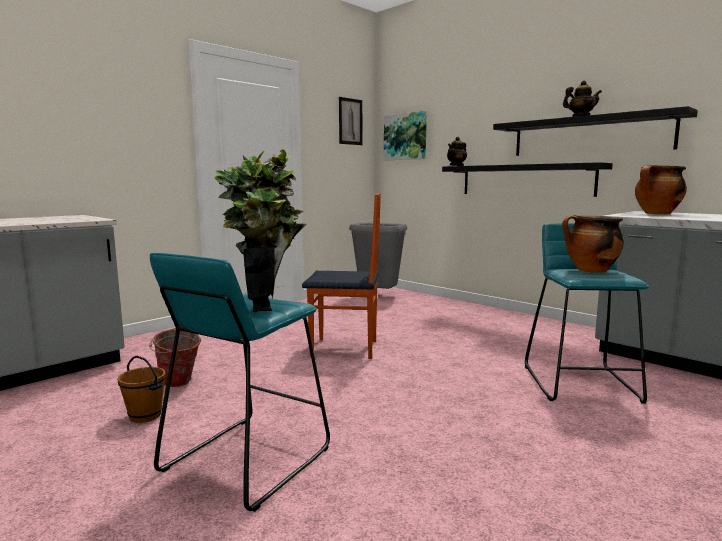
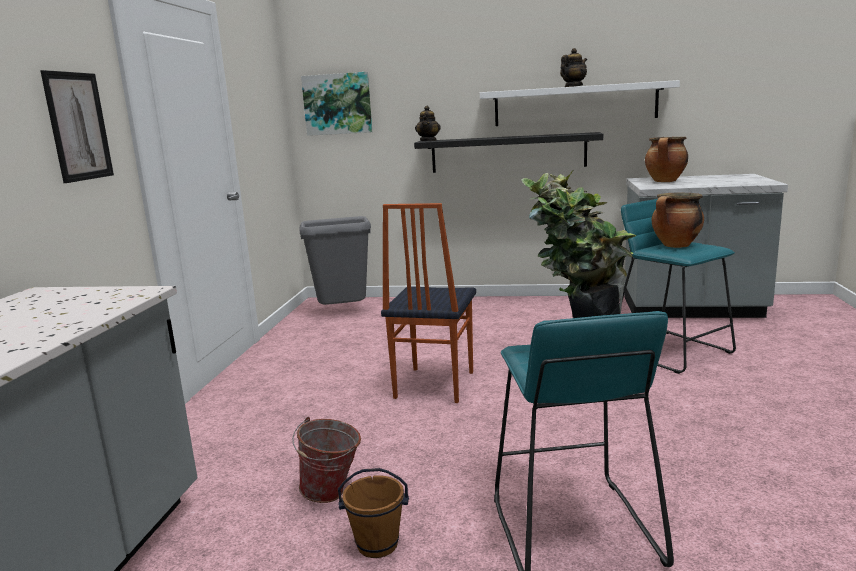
camera: 35 degrees left, 5 degrees up
(345, 349) = (433, 385): chair -> chair turned 135 degrees clockwise
(350, 121) = (266, 85): picture -> picture (78, 126)
(589, 136) = (575, 104): black shelf -> white shelf

